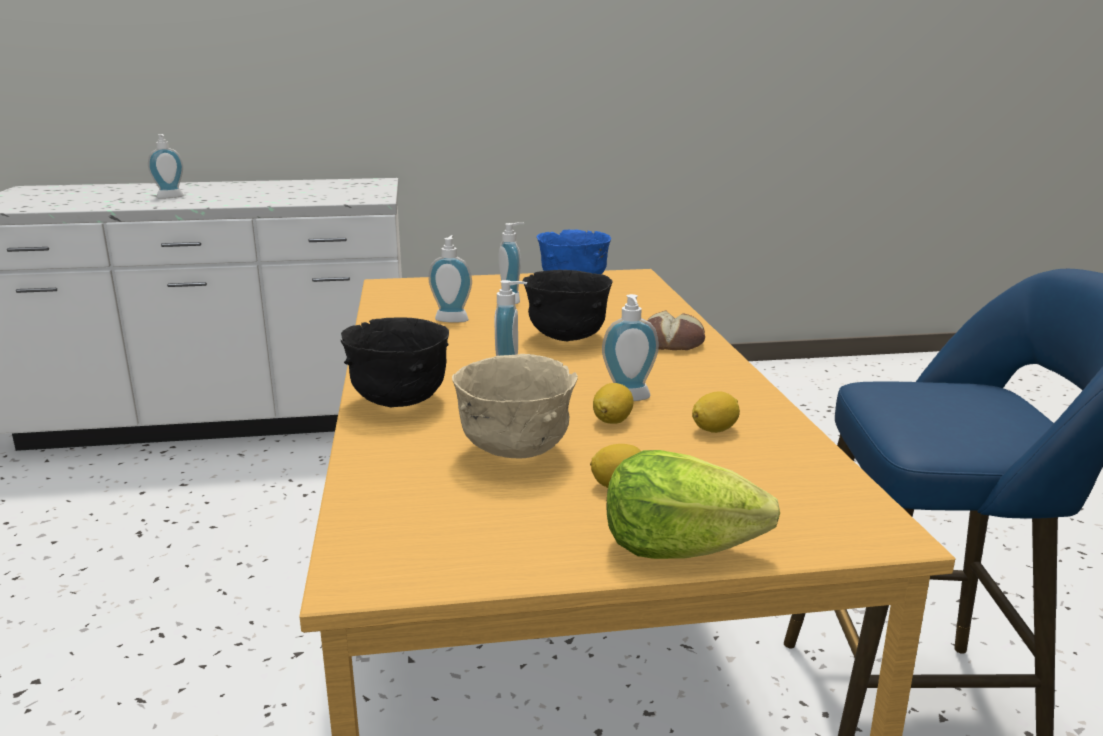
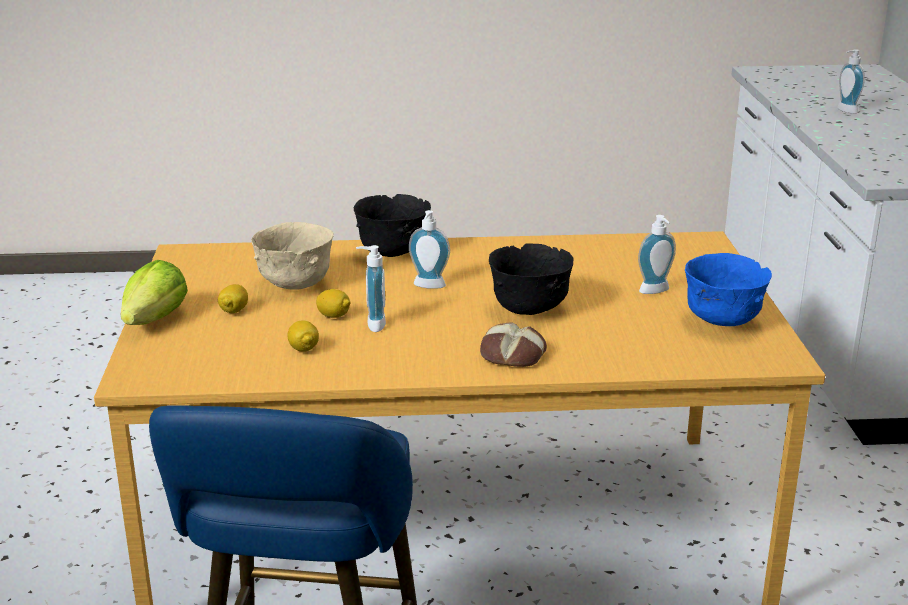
camera: 95 degrees right, 5 degrees up
(452, 318) = (587, 267): soap dispenser -> none

